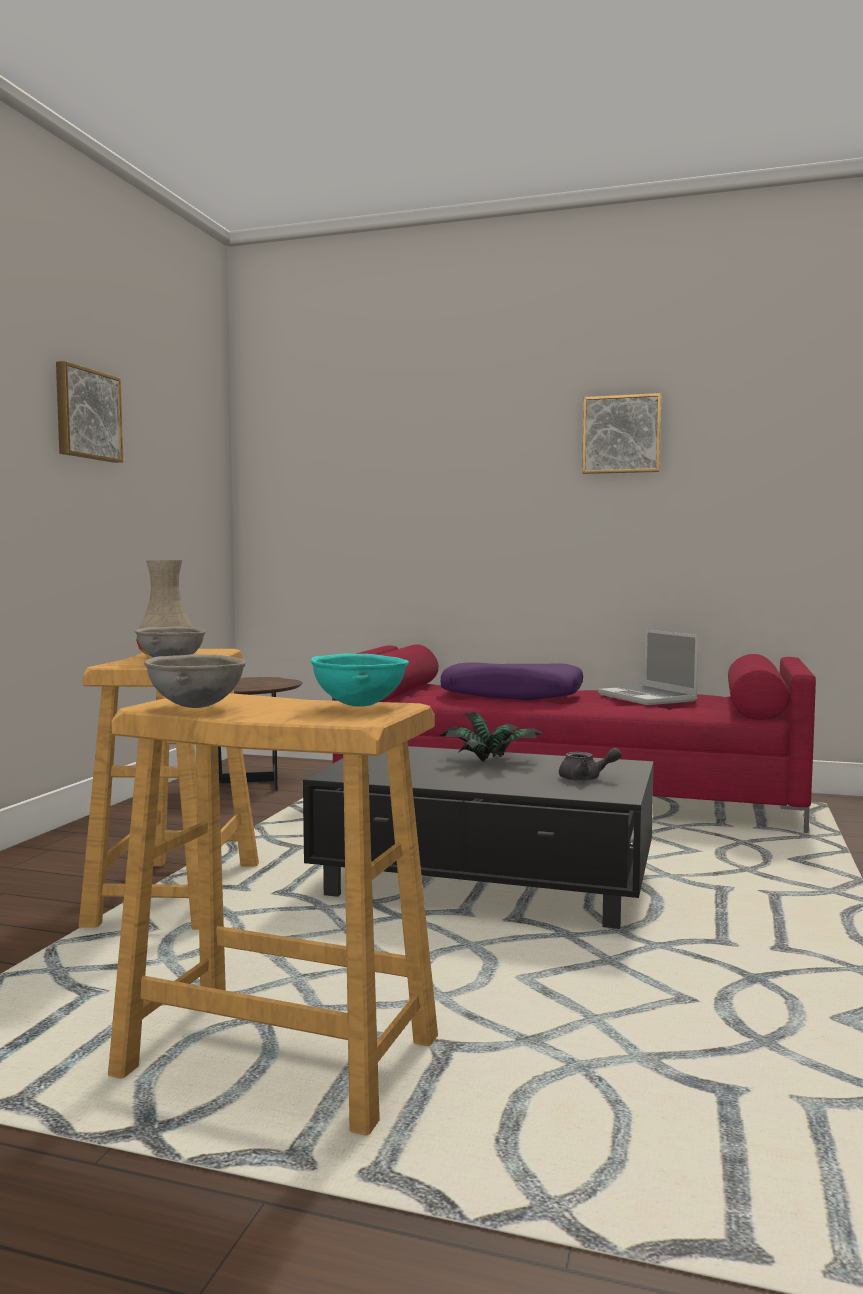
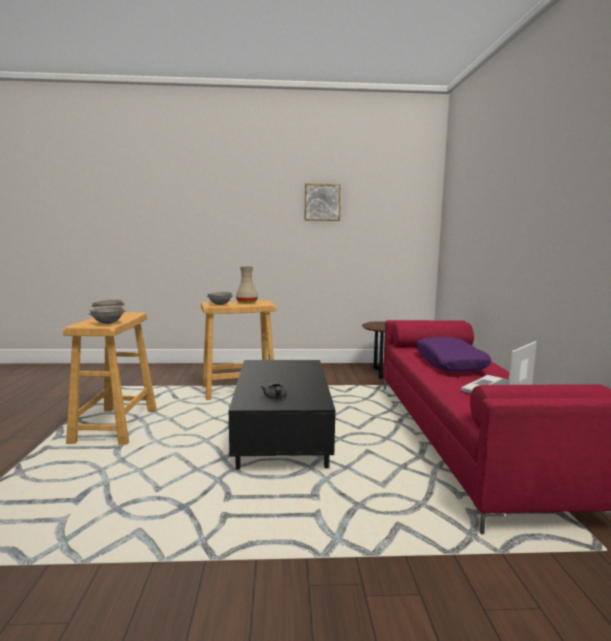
camera: 70 degrees right, 5 degrees up
(361, 705) = (108, 323): turquoise bowl -> grey bowl
(491, 761) = (300, 380): potted plant -> none
(621, 434) = (564, 180): picture -> none

